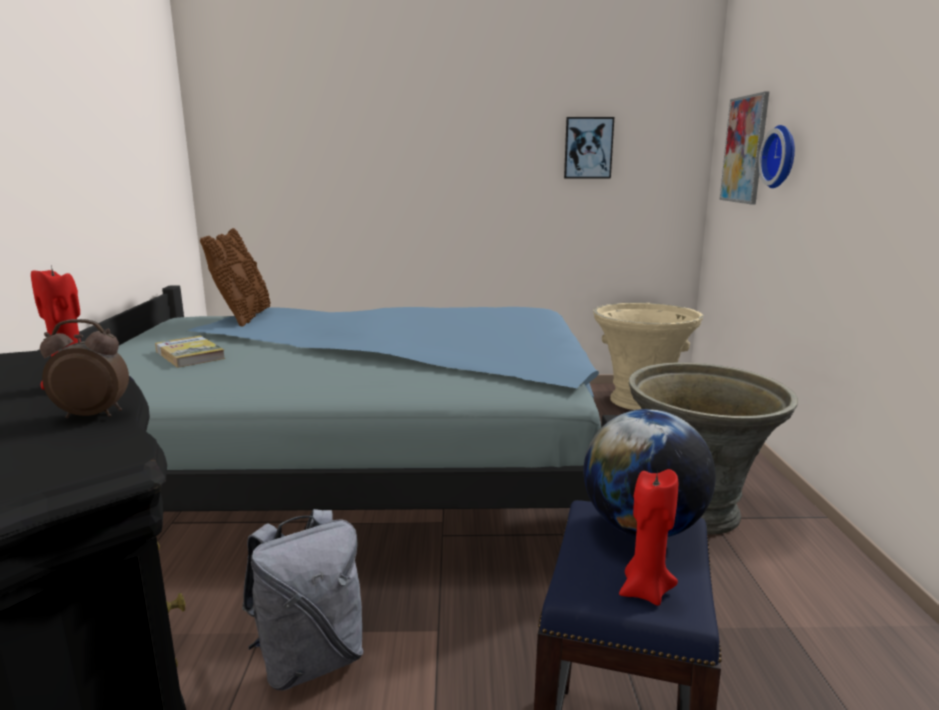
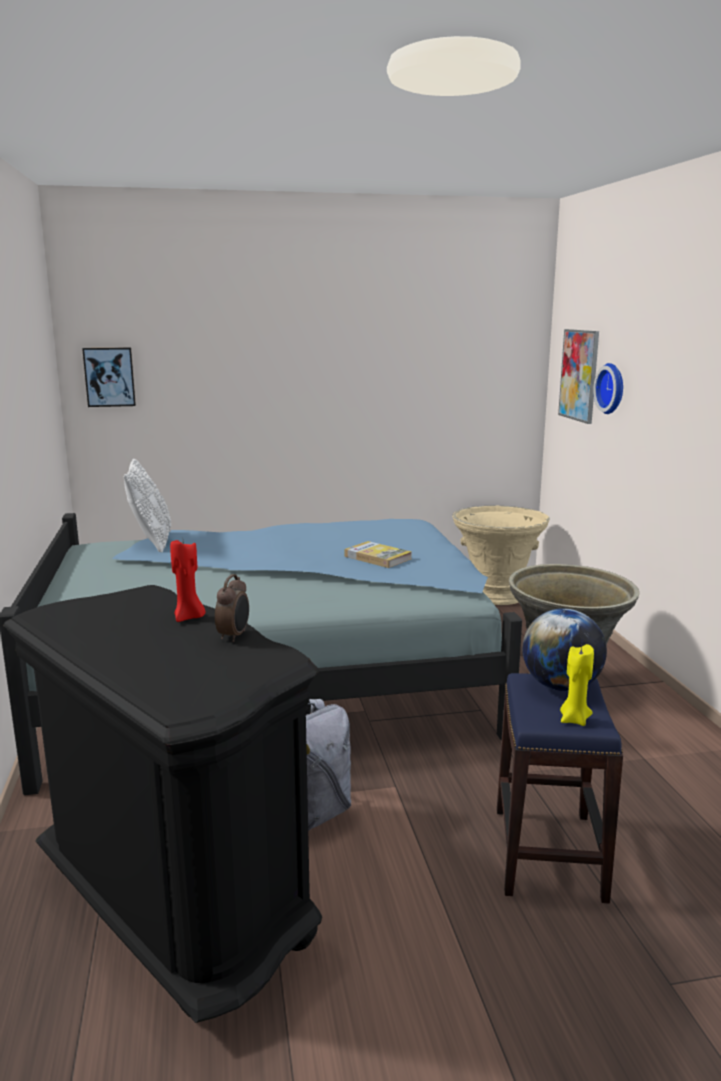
camera: 10 degrees left, 0 degrees up
(93, 415) = (234, 636): alarm clock -> alarm clock turned 120 degrees clockwise
(190, 355) = (138, 582): book -> book (377, 557)
(243, 317) = (151, 542): brown pillow -> white pillow
(588, 148) = (441, 368): picture -> picture (109, 377)
(645, 591) = (574, 719): red candle -> yellow candle

